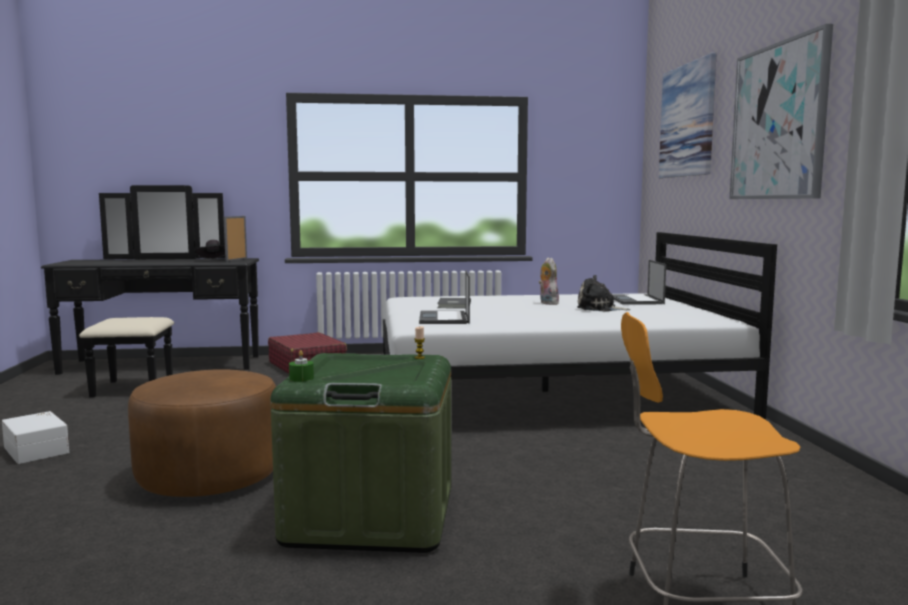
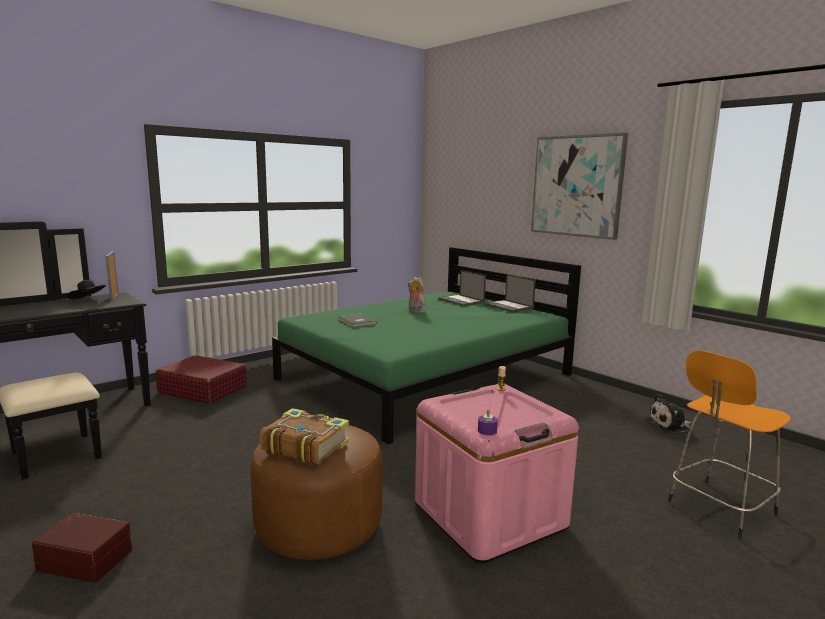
camera: 35 degrees left, 5 degrees up
(38, 449) = (86, 558): white storage box -> brown storage box
(186, 379) = (305, 447): none -> book
(301, 378) = (487, 430): green candle -> purple candle
(370, 515) = (489, 515): green storage box -> pink storage box
(444, 318) = (387, 339): laptop -> laptop (509, 306)
(548, 391) = (427, 376): white bed -> green bed
(599, 309) = (461, 313): plush toy -> plush toy (670, 425)
(687, 120) = (477, 170): picture -> none

